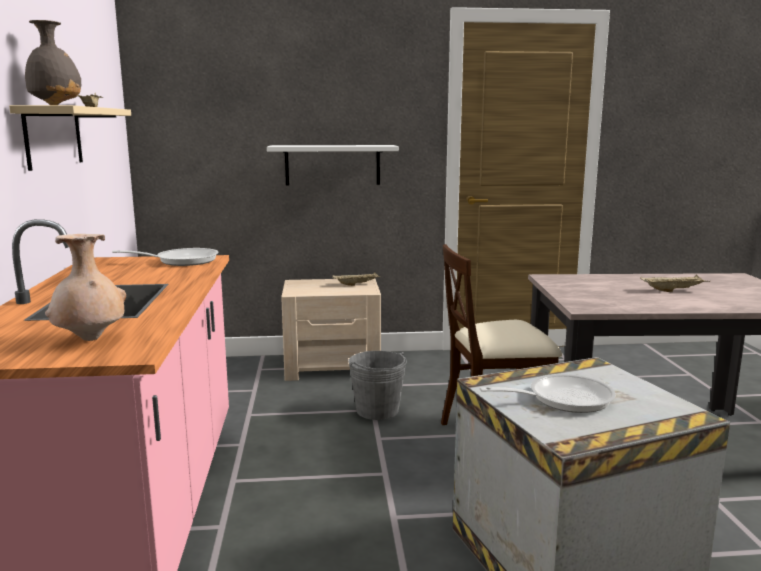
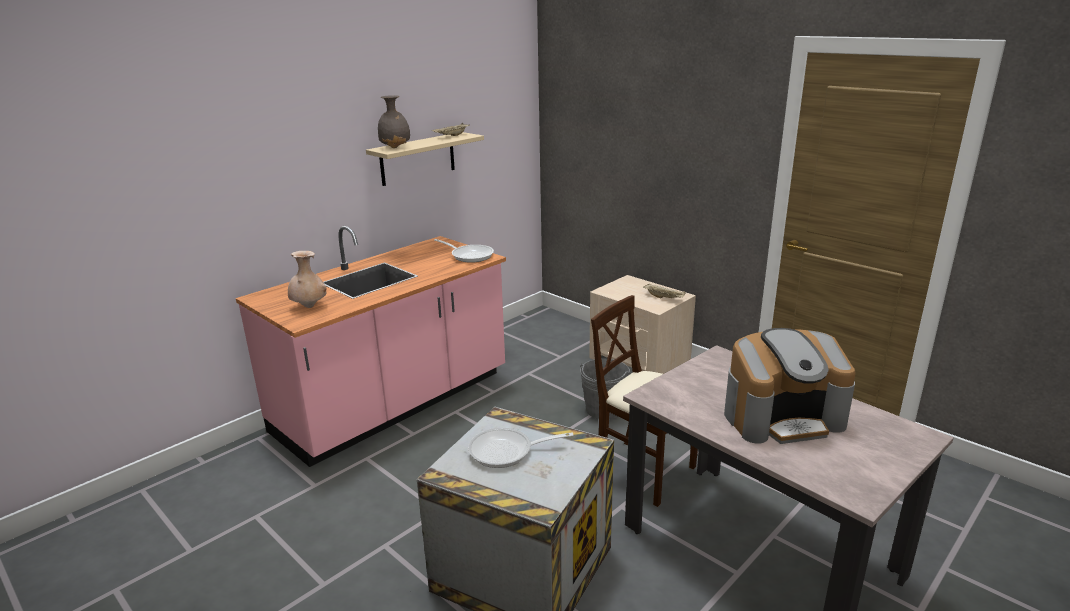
camera: 50 degrees right, 10 degrees up
(332, 165) = (672, 183): white shelf -> none
(562, 399) = (506, 452): frying pan -> frying pan turned 135 degrees clockwise
(673, 291) = (782, 417): beige tray -> coffee machine

